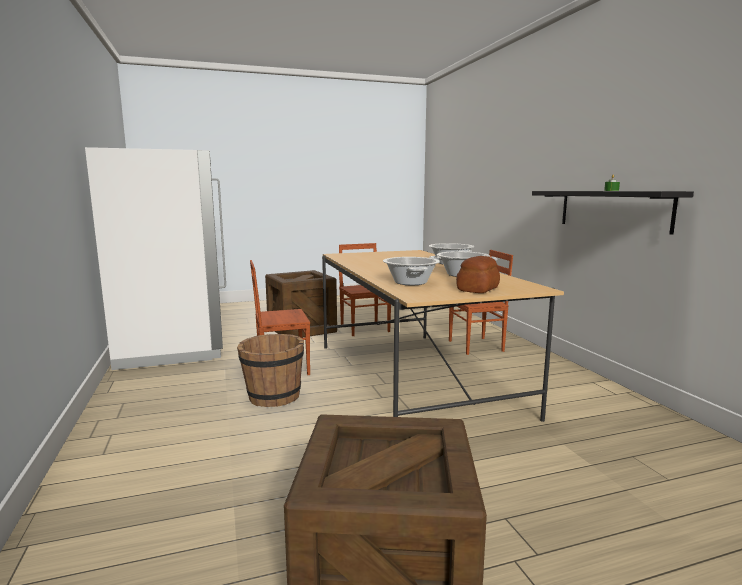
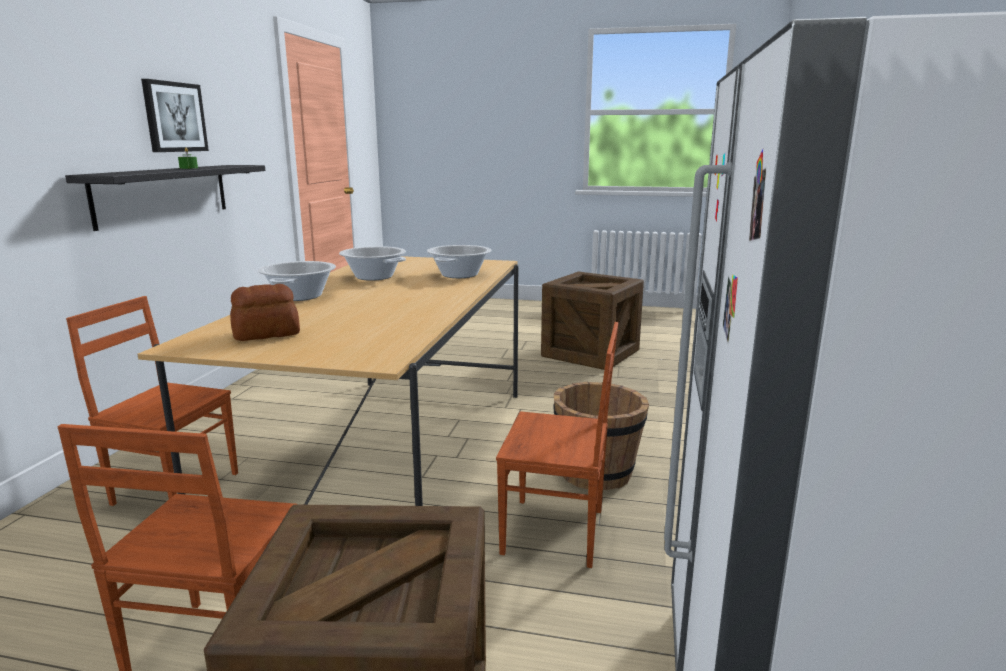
camera: 150 degrees left, 5 degrees up
(478, 289) = (426, 262): bread -> bread (265, 334)
(638, 149) = (174, 117): none -> picture

